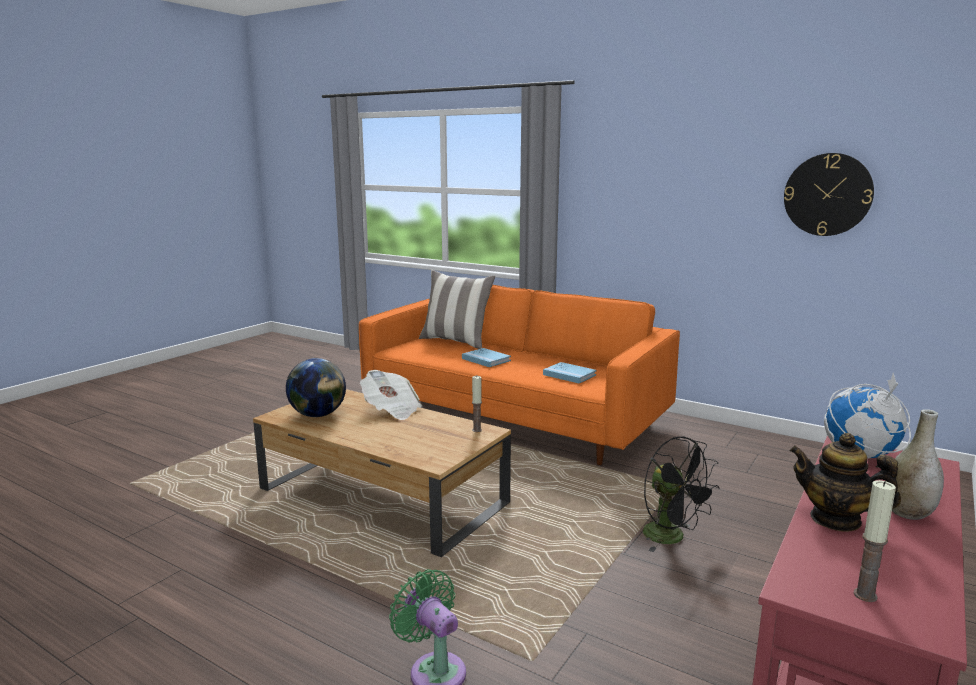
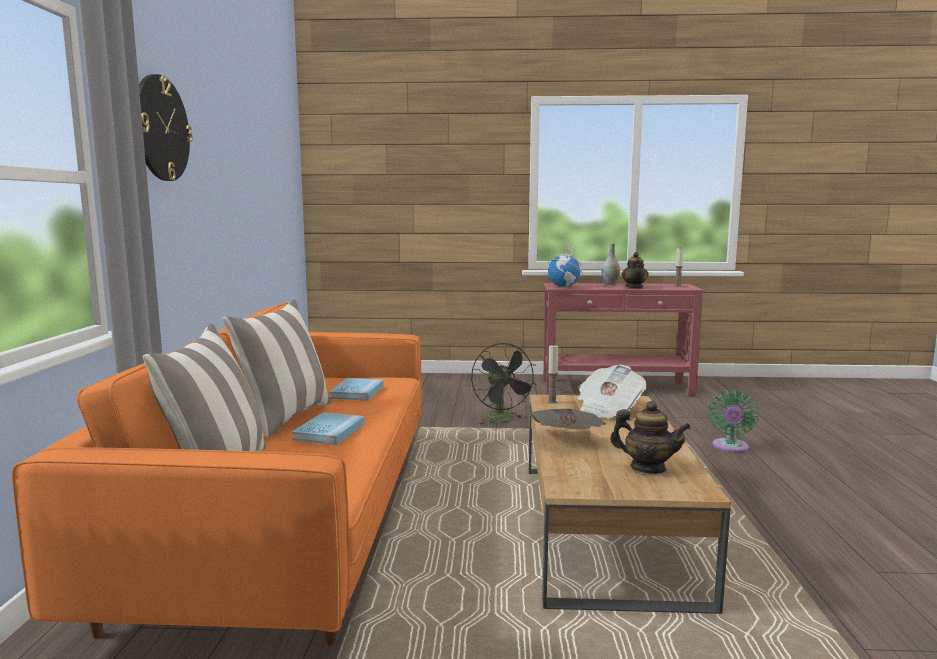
camera: 120 degrees left, 5 degrees down
(318, 415) = (648, 468): globe -> teapot
(426, 441) = (607, 411): none -> newspaper
(531, 356) = (284, 418): none -> pillow
(672, 538) = (503, 420): black fan -> black fan turned 135 degrees clockwise
(827, 194) = (262, 181): wall clock -> wall clock (161, 128)

